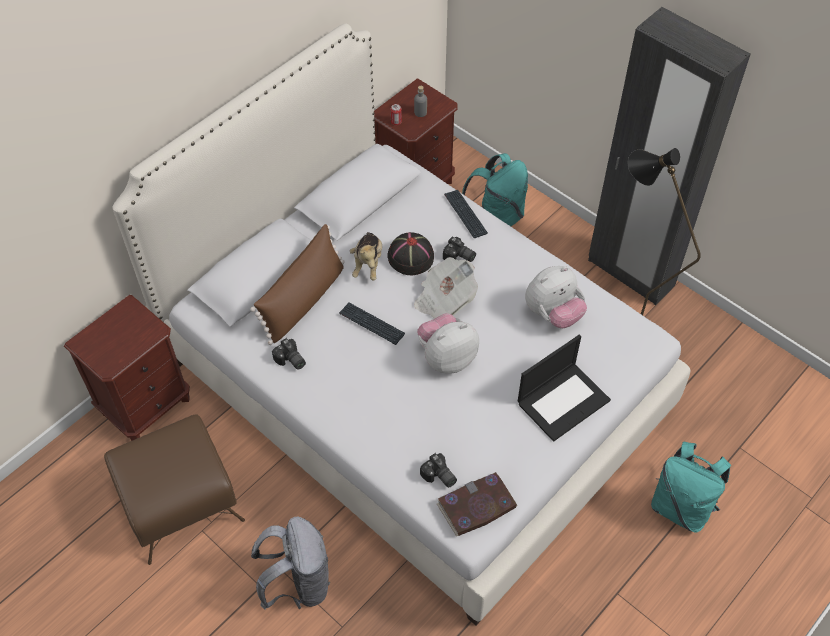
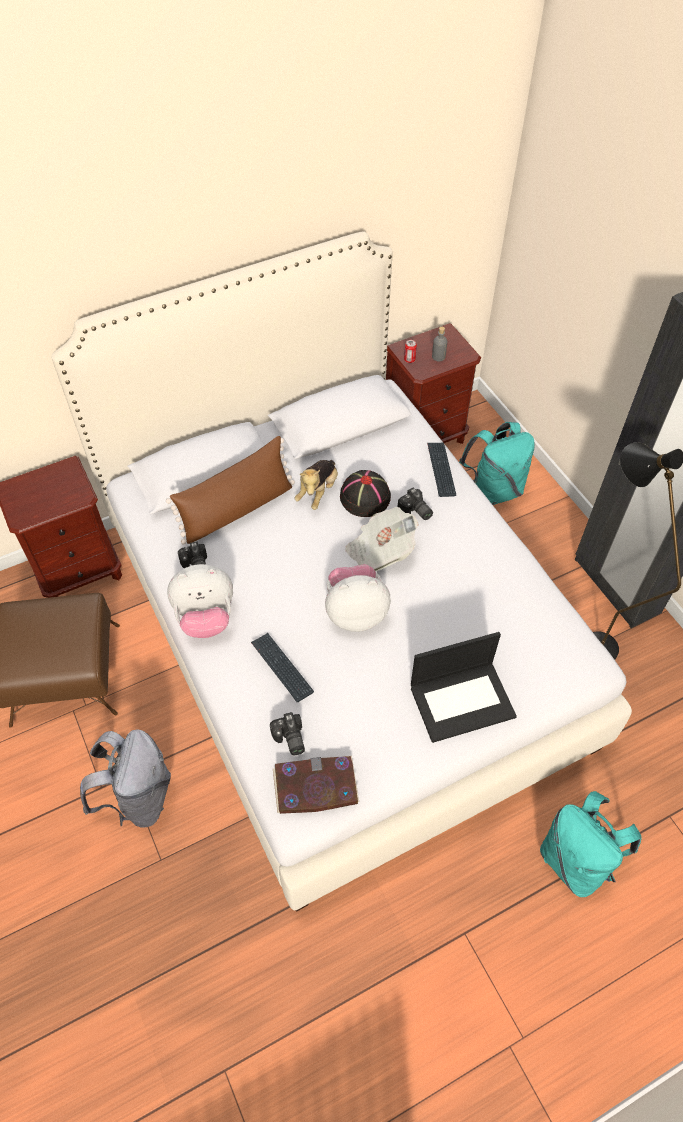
camera: 20 degrees right, 0 degrees up
(371, 324) = (293, 554): keyboard -> keyboard (282, 667)
(553, 313) = (491, 601): plush toy -> plush toy (206, 618)

